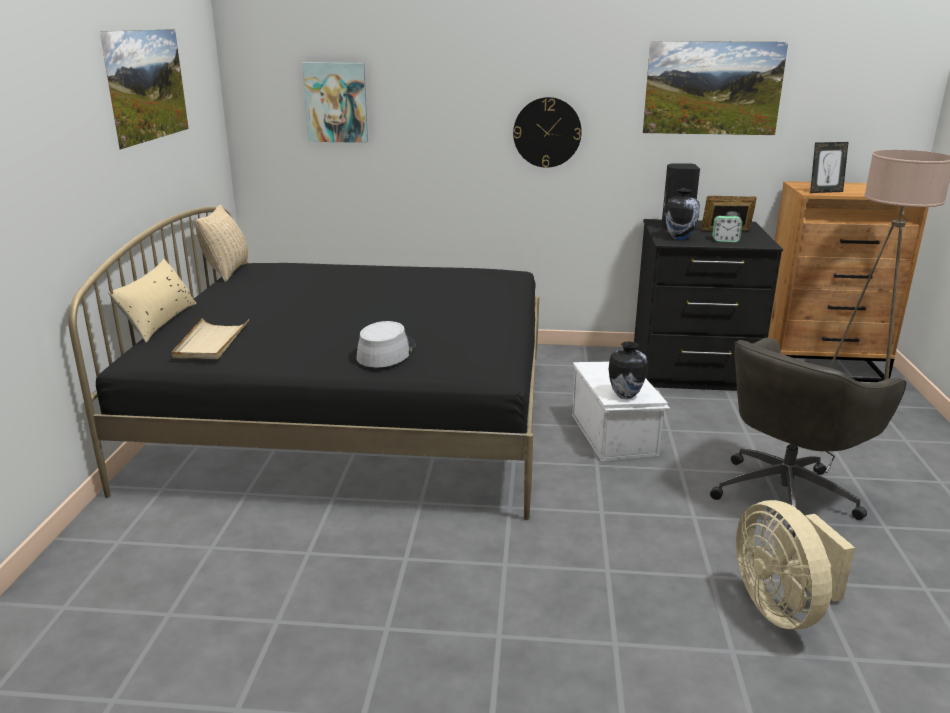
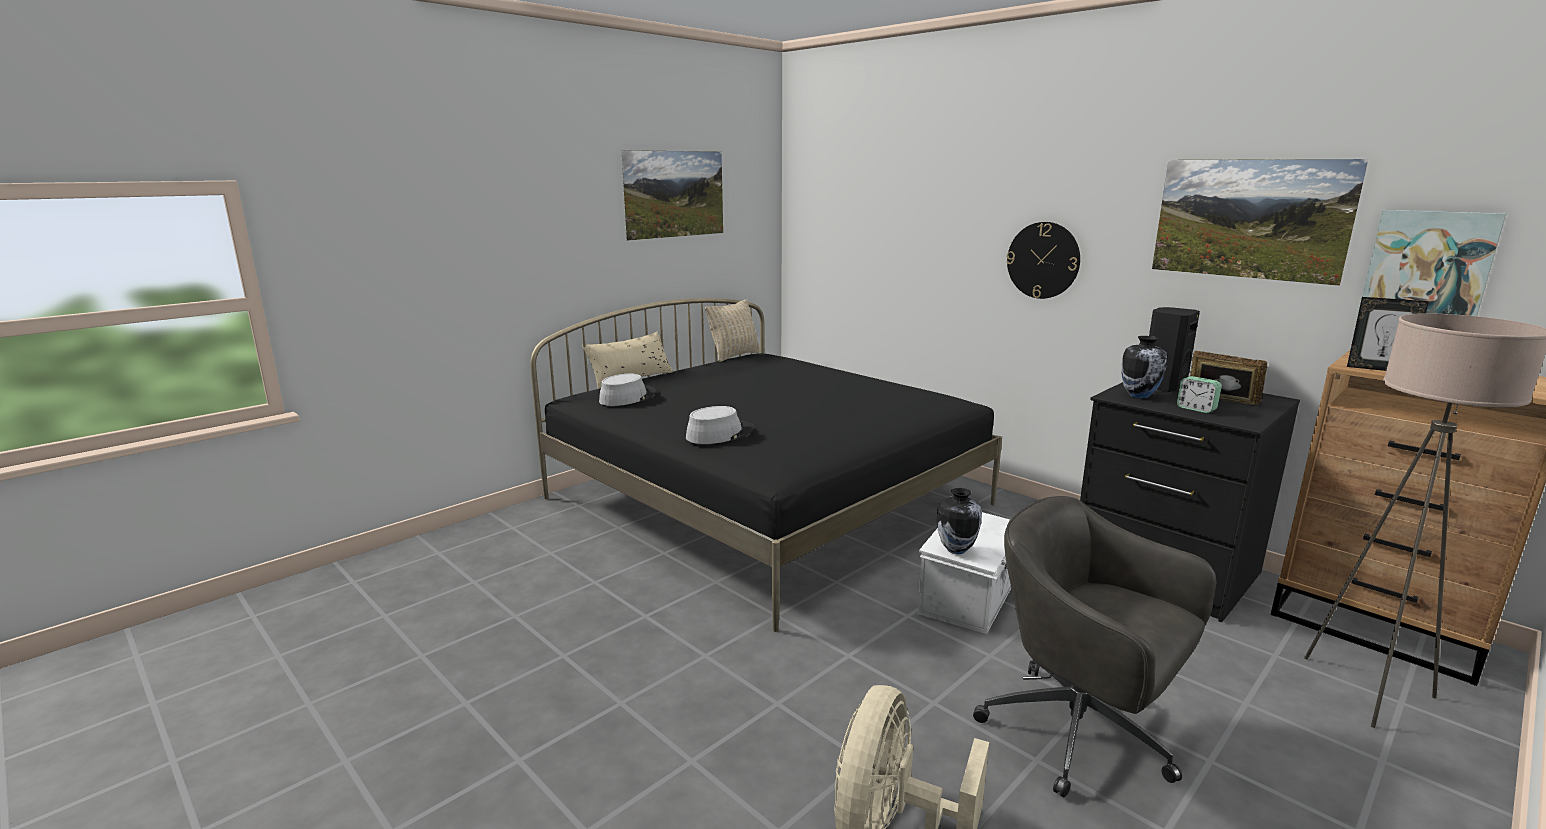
camera: 40 degrees right, 5 degrees down
(211, 342) = (627, 397): beige tray -> grey hat
(336, 102) = (859, 219): picture -> picture (1427, 270)
(786, 494) = (1081, 734): grey office chair -> grey office chair turned 45 degrees clockwise

